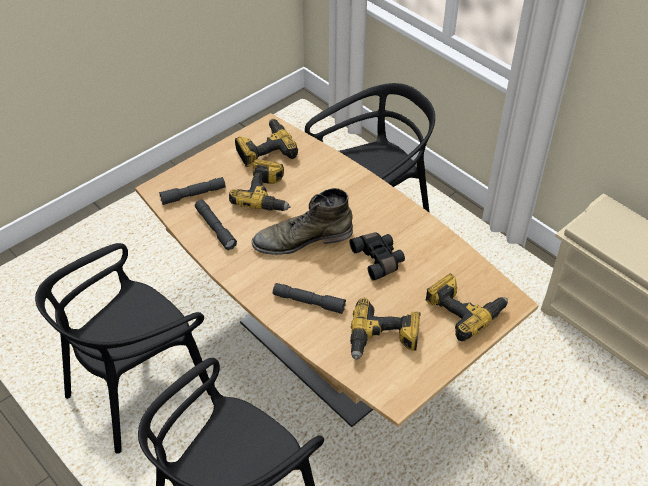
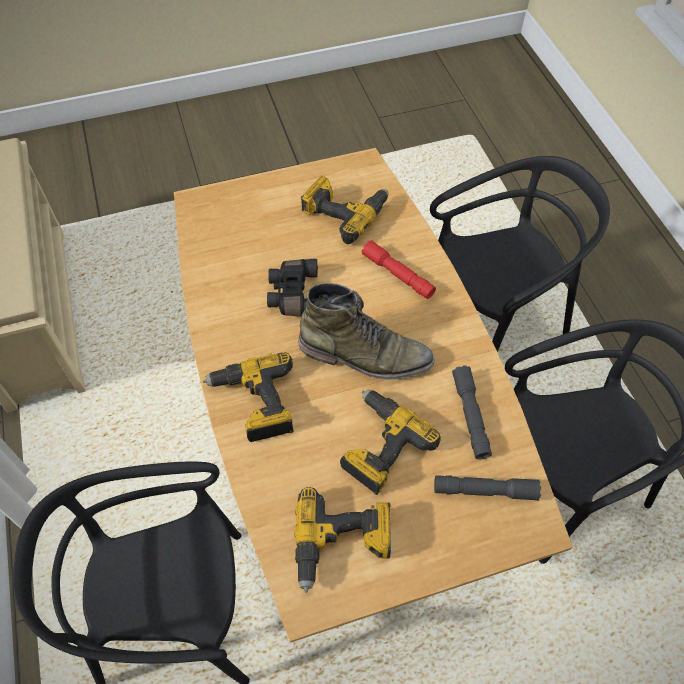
camera: 155 degrees left, 10 degrees up
(309, 302) = (398, 275): grey flashlight -> red flashlight
(464, 310) = (247, 211): power drill -> power drill (255, 403)

